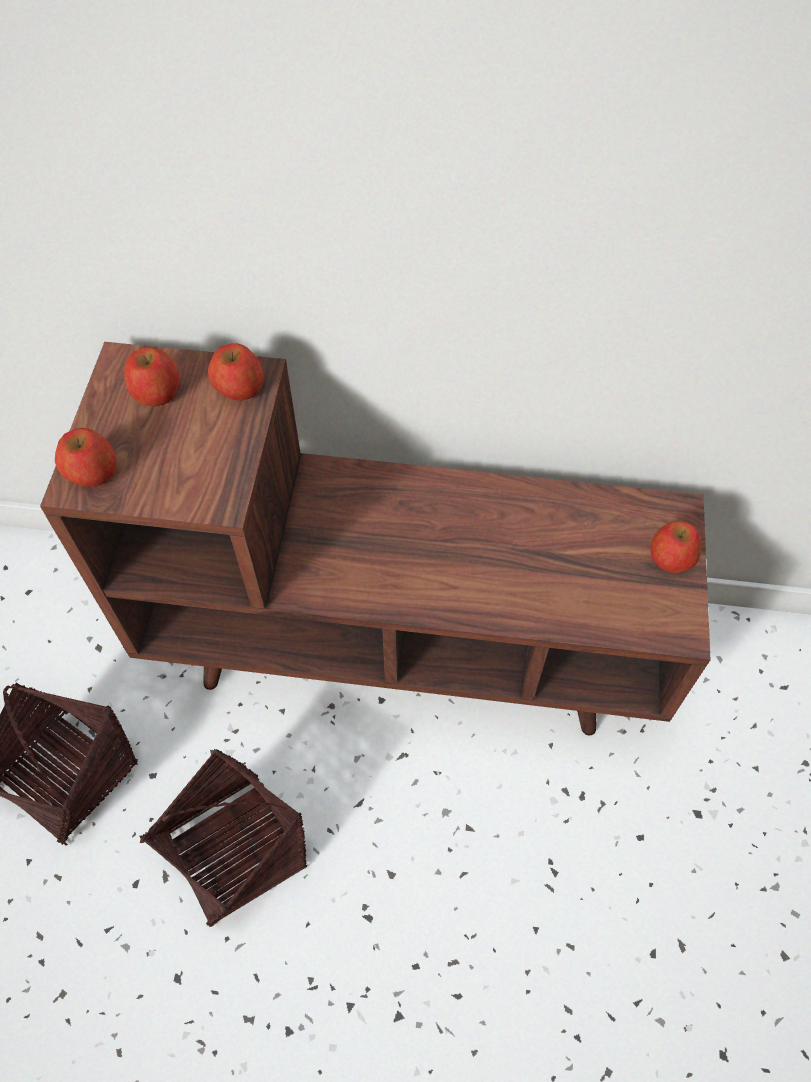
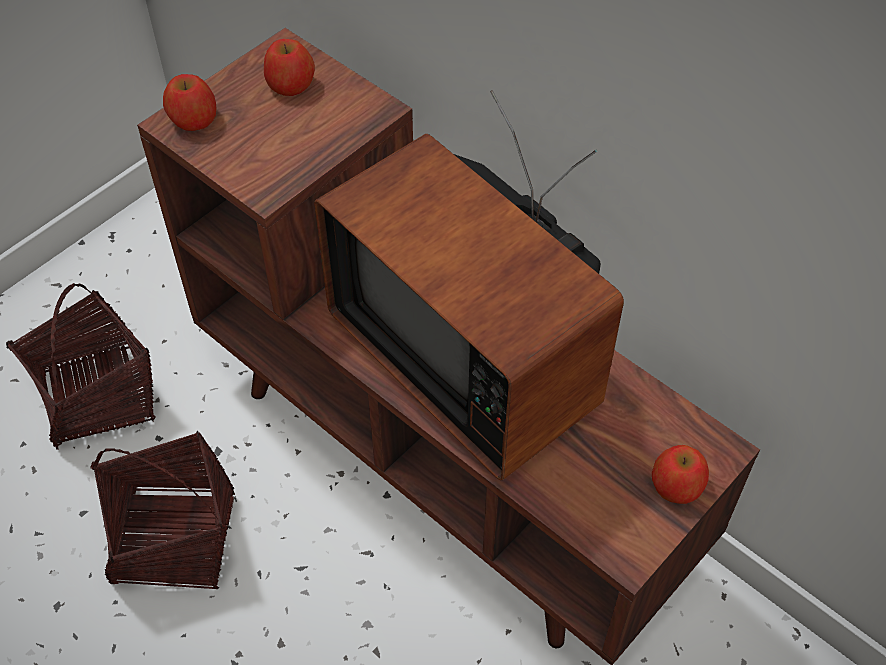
camera: 35 degrees right, 5 degrees down
(239, 387) = (355, 111): apple -> none
(445, 543) = (475, 353): none -> television

